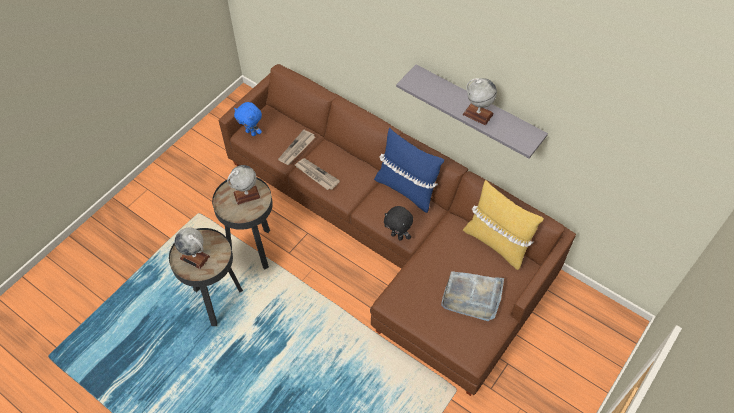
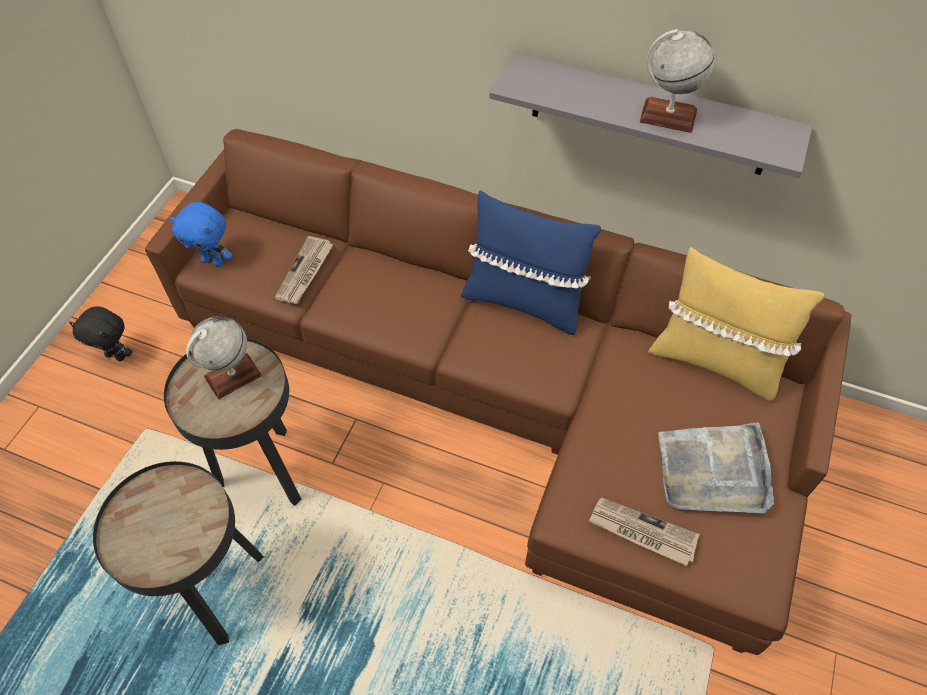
camera: 15 degrees left, 0 degrees up
(195, 257) = (152, 531): globe -> none
(316, 175) = (353, 311): newspaper -> newspaper (642, 532)
(397, 236) = (536, 389): black plush toy -> black plush toy (116, 355)

